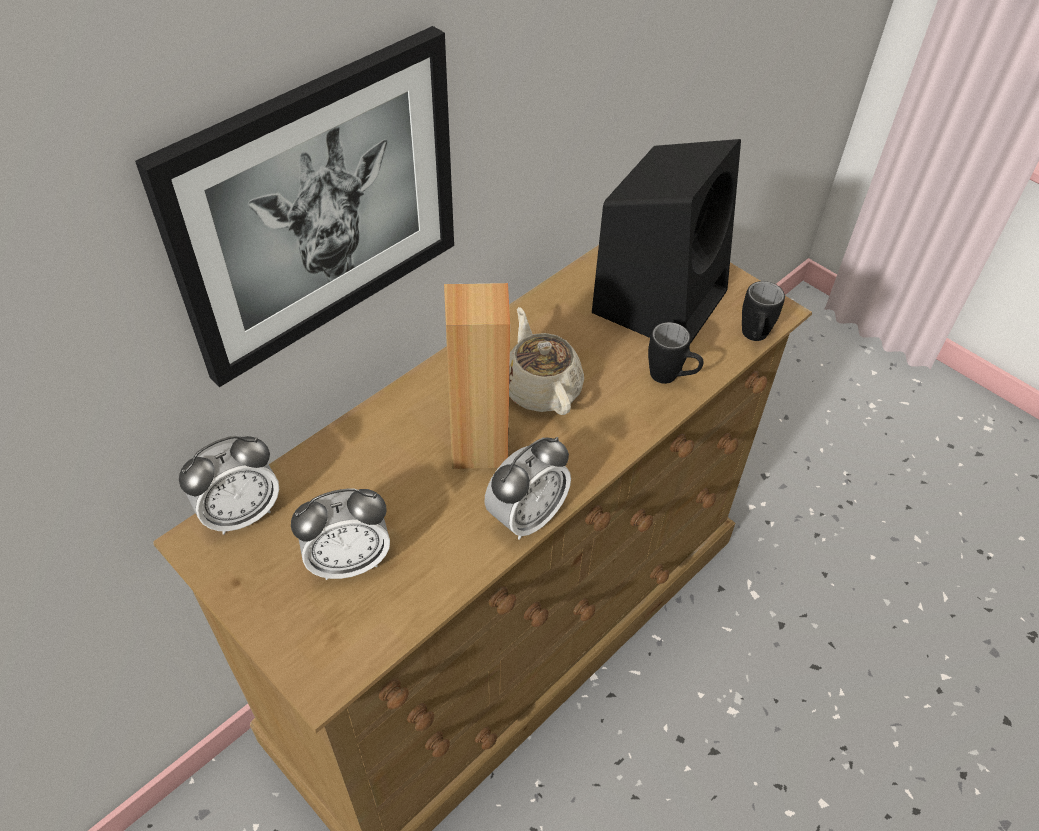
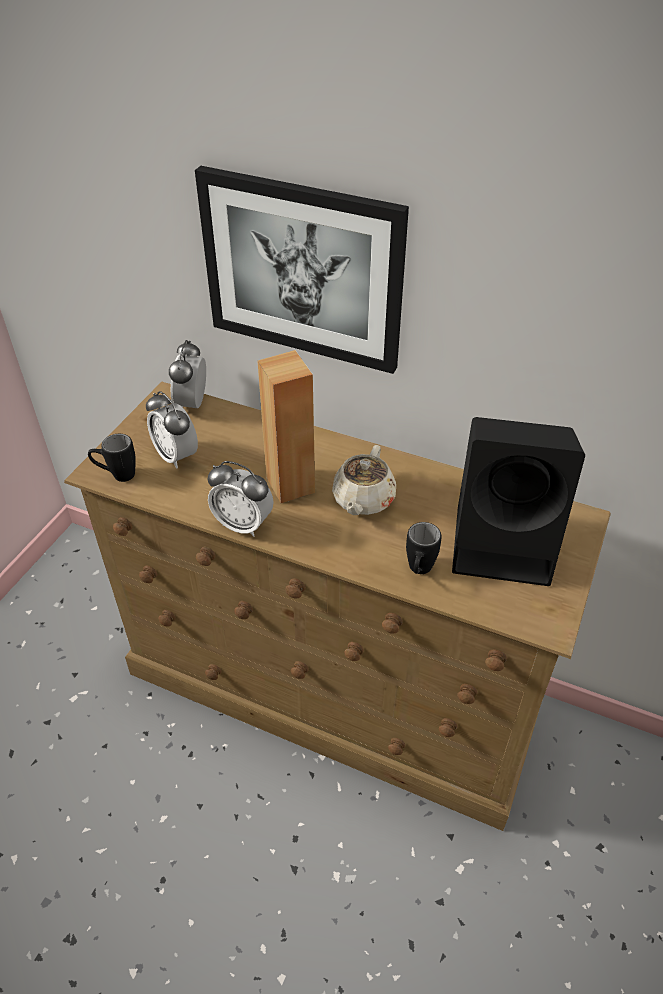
camera: 70 degrees right, 5 degrees down
(241, 513) = (192, 404): alarm clock -> alarm clock turned 60 degrees clockwise
(541, 387) = (363, 500): beige teapot -> beige teapot turned 150 degrees clockwise
(753, 338) = (502, 617): black mug -> black mug (117, 475)

